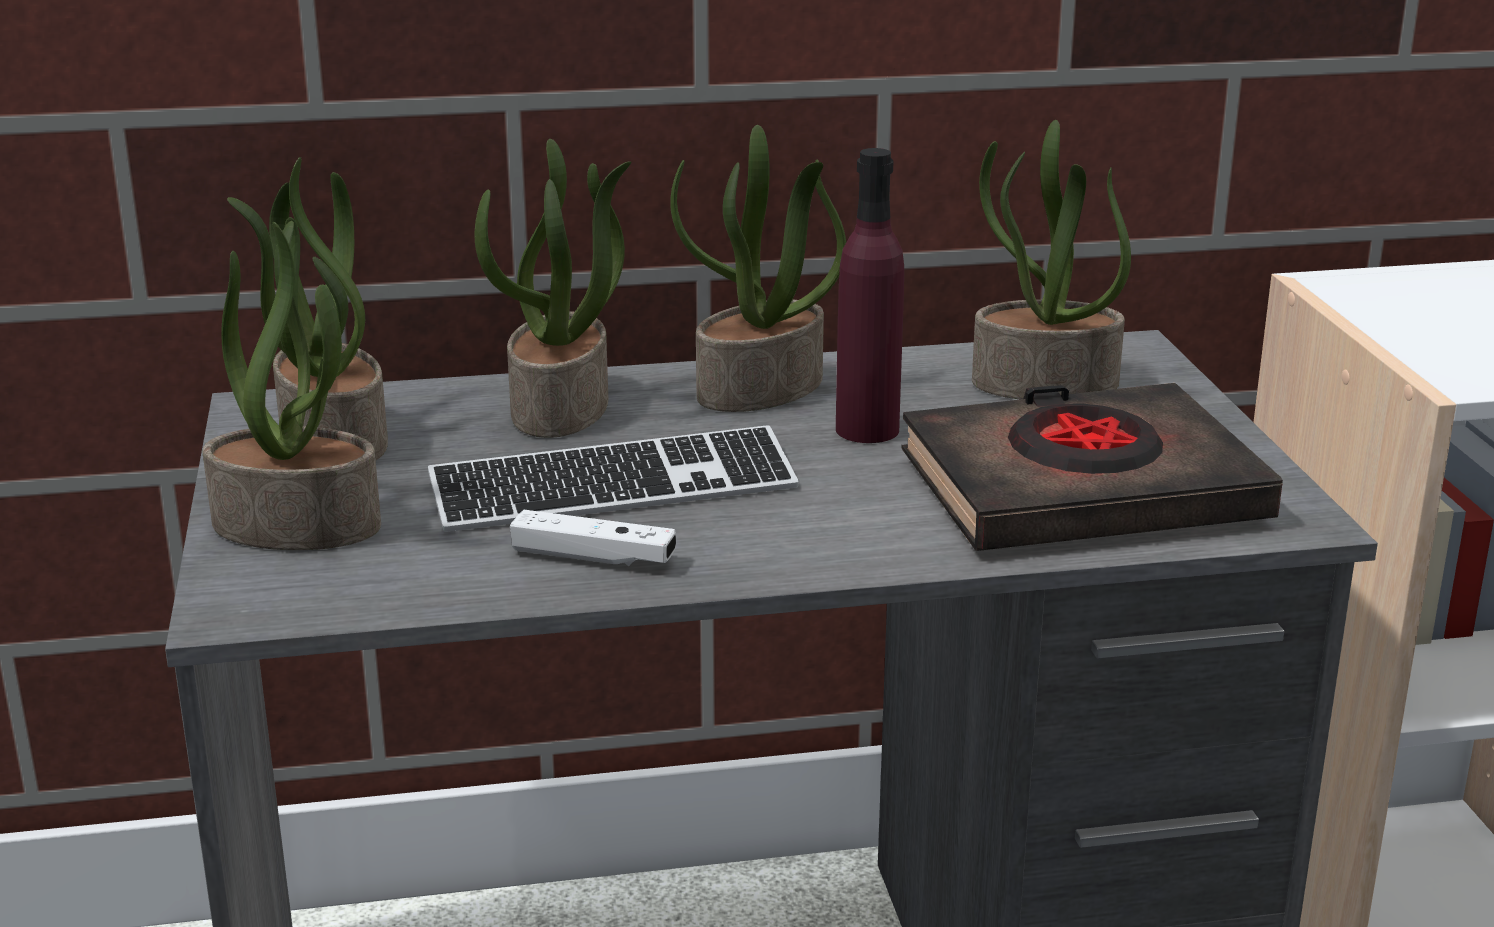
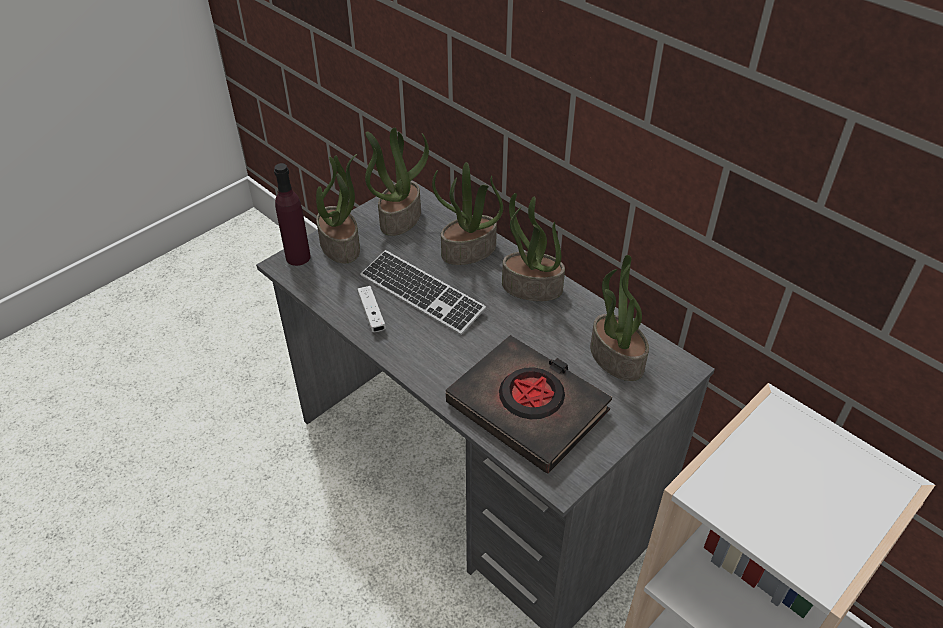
camera: 55 degrees right, 20 degrees up
(867, 429) = (524, 330): purple bottle -> purple bottle (298, 257)

